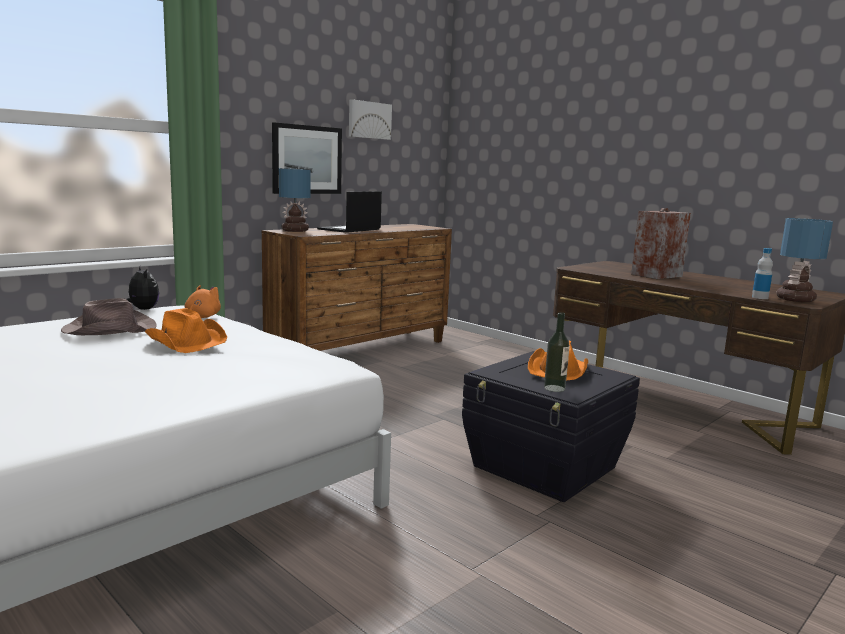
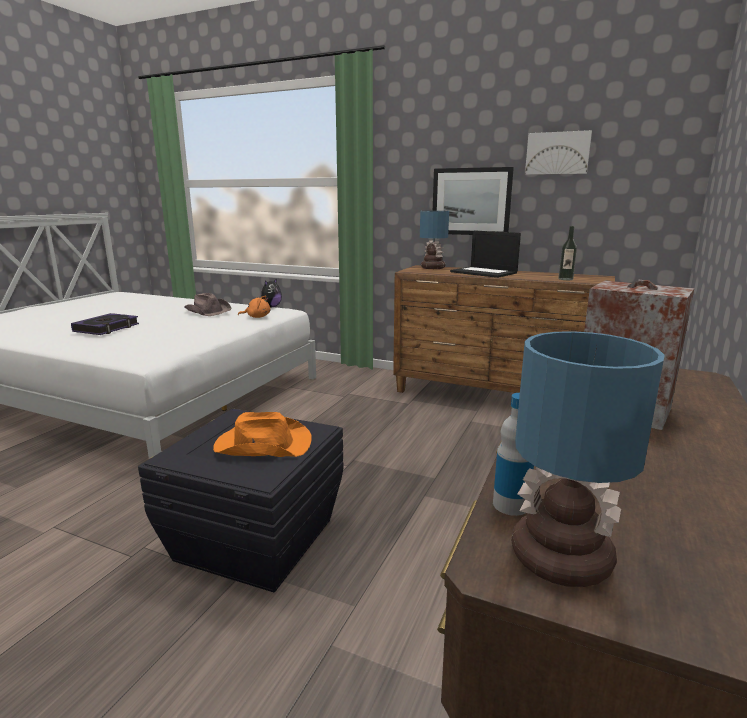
camera: 70 degrees right, 5 degrees up
(125, 374) = (107, 328): none -> book
(187, 341) = (182, 324): orange hat -> none
(349, 229) = (484, 272): laptop -> laptop turned 150 degrees counterclockwise
(554, 388) = (192, 448): bottle -> bottle (565, 279)

